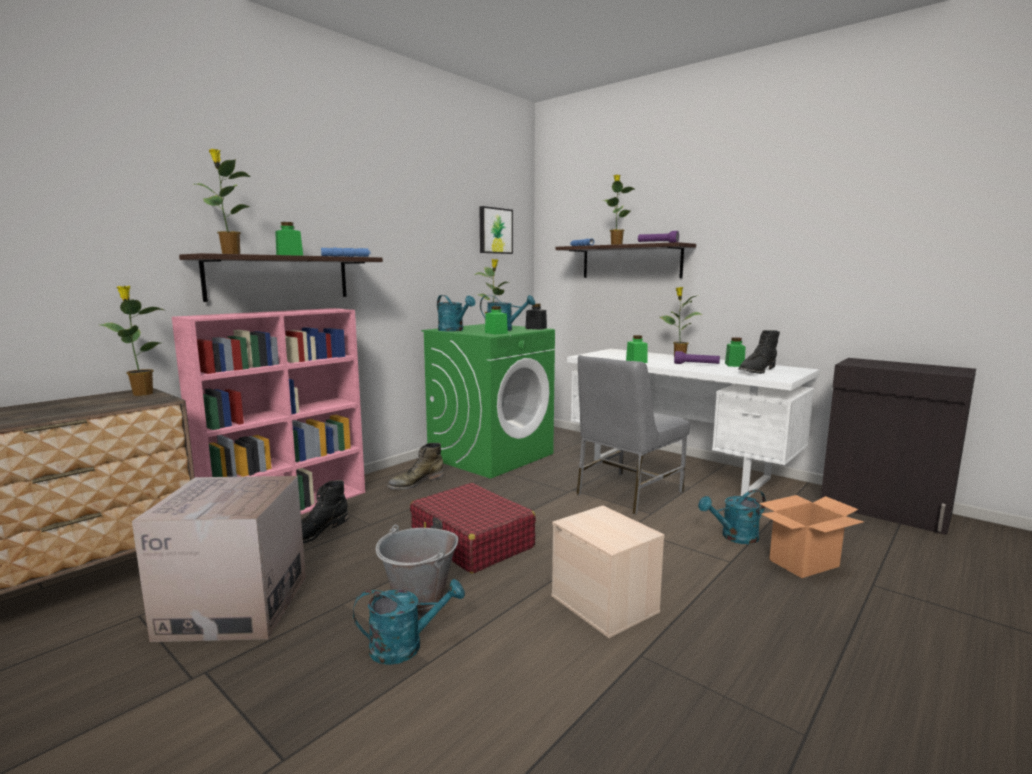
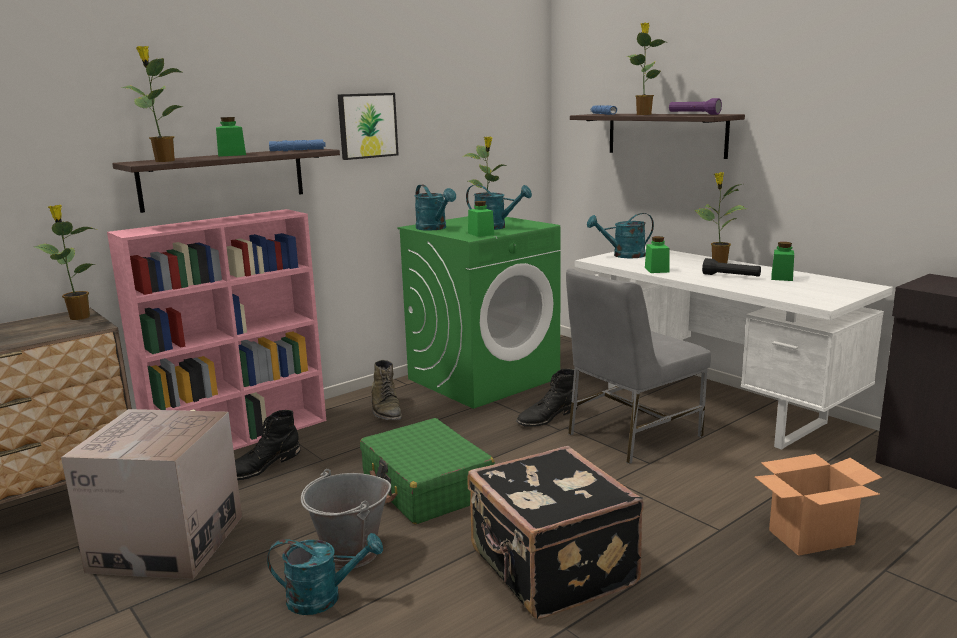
camera: 10 degrees right, 5 degrees up
(415, 482) = (385, 410): green boot -> green boot turned 75 degrees counterclockwise
(472, 542) = (427, 487): red suitcase -> green suitcase
(495, 231) = (495, 95): picture -> picture (367, 125)
(536, 328) = (537, 224): black jar -> none
(606, 604) = (550, 569): beige storage box -> black suitcase
(696, 365) = (731, 276): purple flashlight -> black flashlight
(734, 537) = (739, 499): turquoise watering can -> turquoise watering can (623, 255)
(756, 370) = (803, 288): black boot -> black boot (547, 417)

